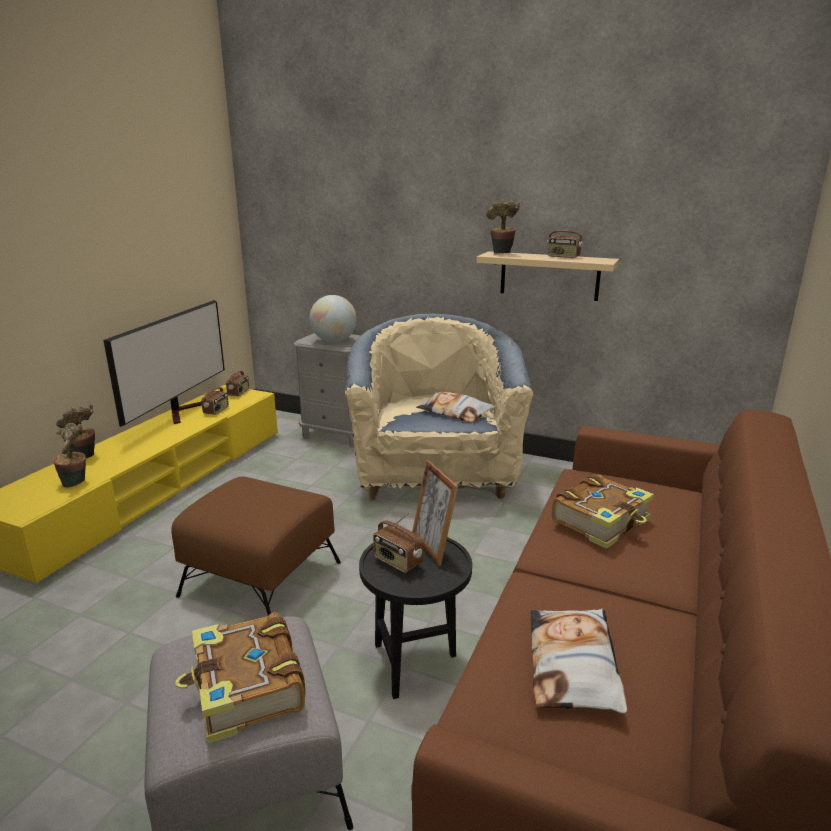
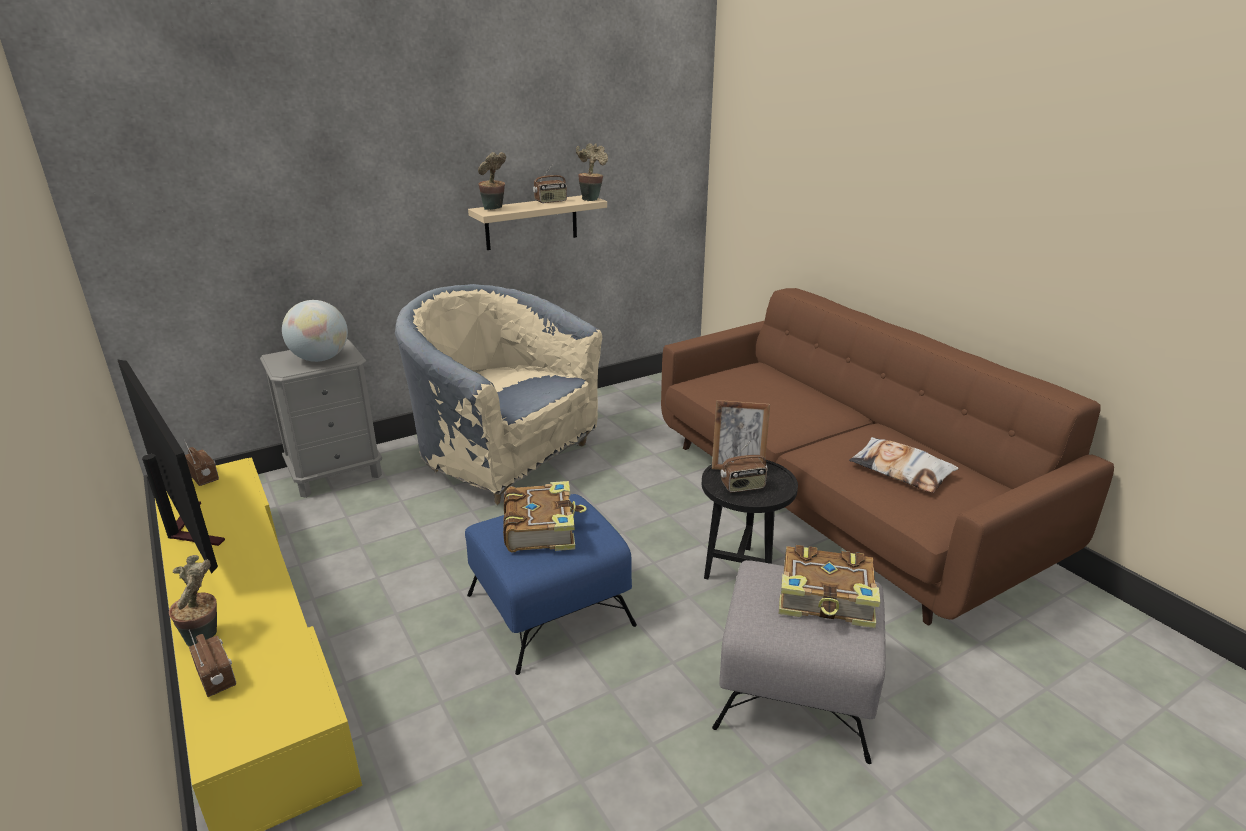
camera: 55 degrees left, 5 degrees up
(76, 483) = (280, 656): potted plant -> potted plant (591, 199)
(216, 411) = (234, 506): radio -> radio (217, 678)
(261, 578) = (548, 610): brown ottoman -> blue ottoman
(455, 412) = (523, 382): pillow -> none
(602, 521) = (768, 401): book -> book (541, 528)

